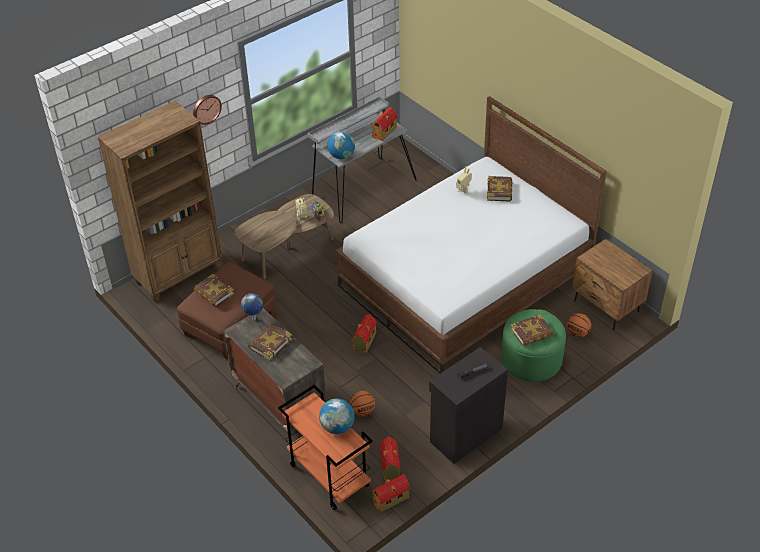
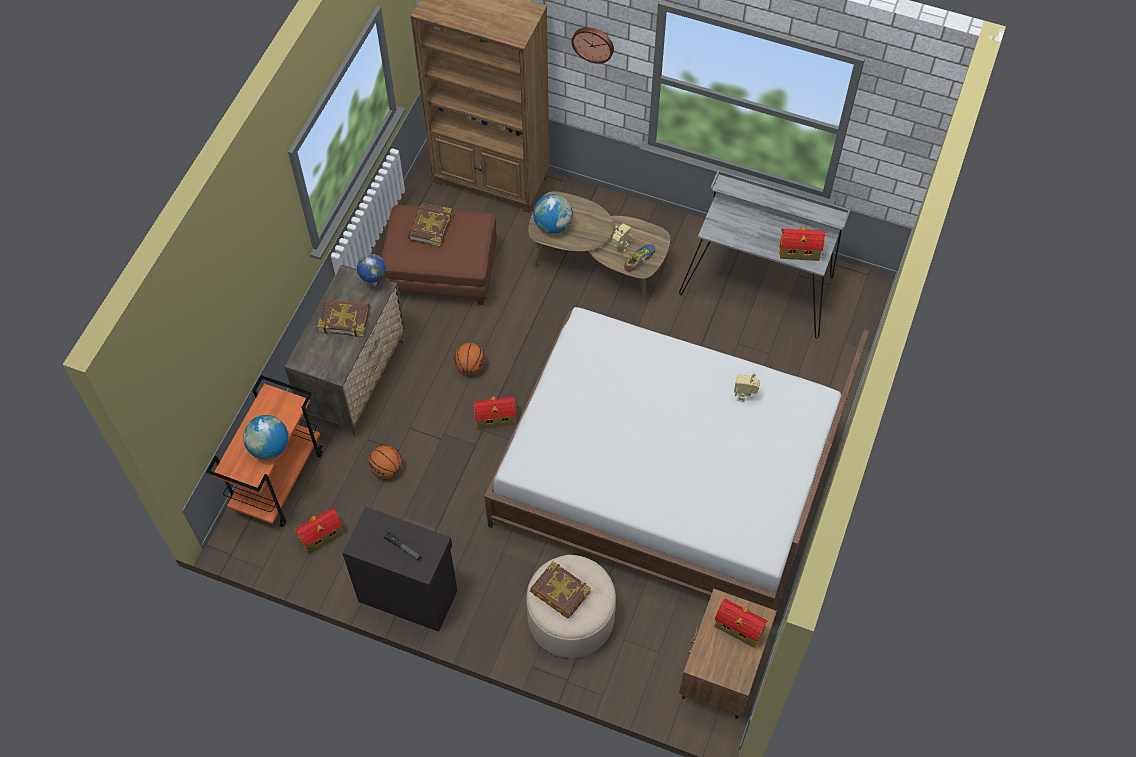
camera: 60 degrees right, 15 degrees up
(341, 156) = (719, 228): globe -> globe (553, 225)
(391, 499) = (277, 559): toy house -> toy house (740, 629)
(499, 191) = (773, 438): book -> none
(531, 359) = (571, 618): green ottoman -> beige ottoman
(577, 333) = (650, 655): basketball -> basketball (470, 366)

